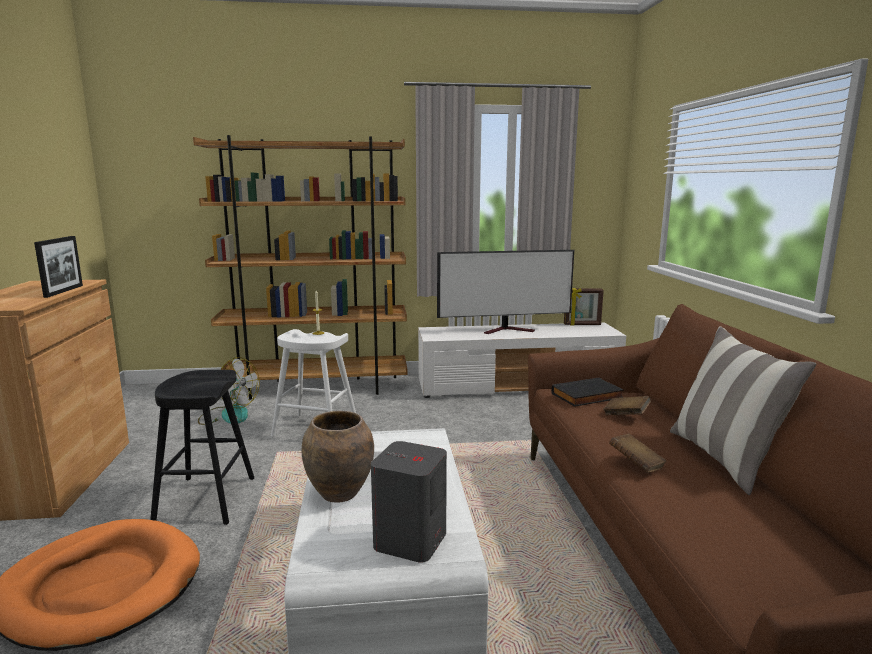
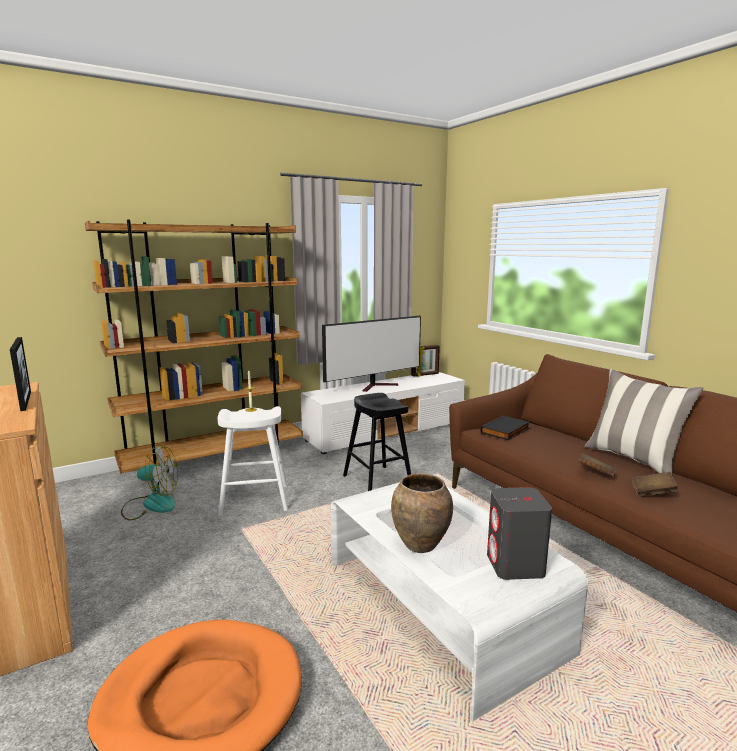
camera: 25 degrees left, 0 degrees up
(206, 500) = (218, 589): black stool -> black stool (377, 482)
(626, 415) = (547, 440): brown book -> brown book (652, 493)

